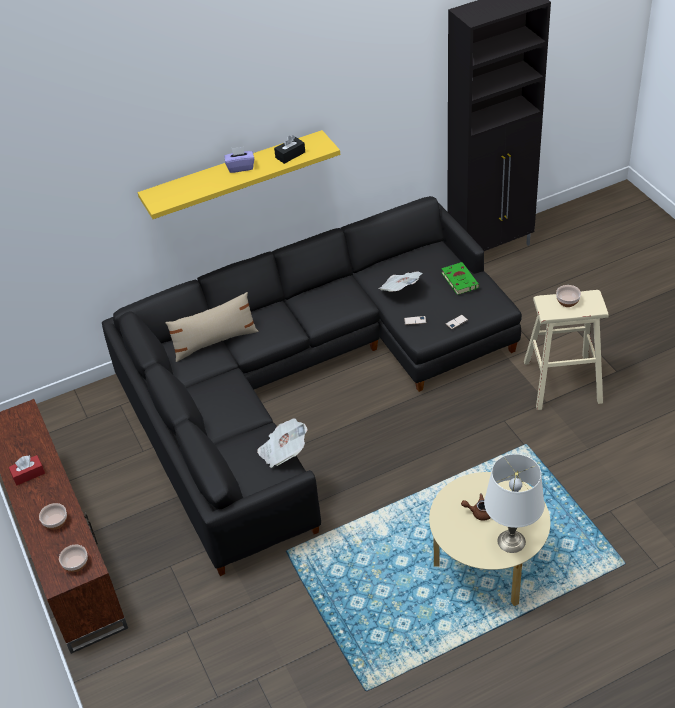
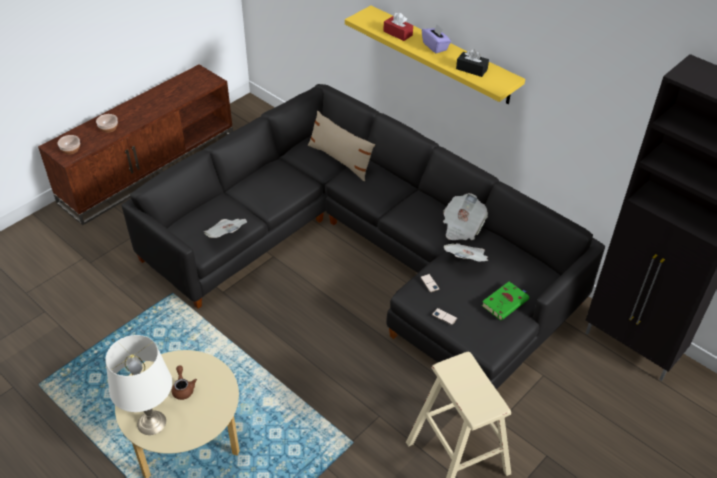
camera: 65 degrees right, 0 degrees up
(28, 474) = (151, 101): red tissue box -> red tissue box (398, 33)
(356, 282) = (462, 227): none -> newspaper
(567, 301) = (474, 383): bowl -> none

